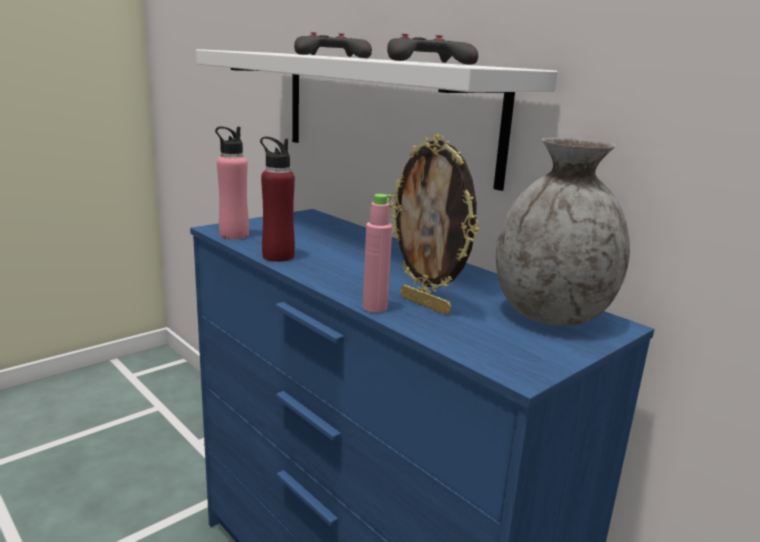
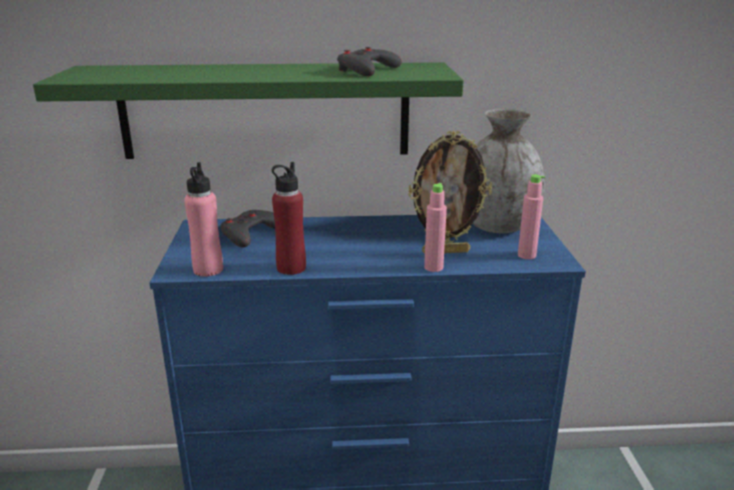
camera: 50 degrees left, 5 degrees up
(332, 56) = (233, 71): grey game controller -> grey game controller (250, 233)
(383, 112) = (265, 111): white shelf -> green shelf
(500, 348) = (526, 255): none -> pink bottle

